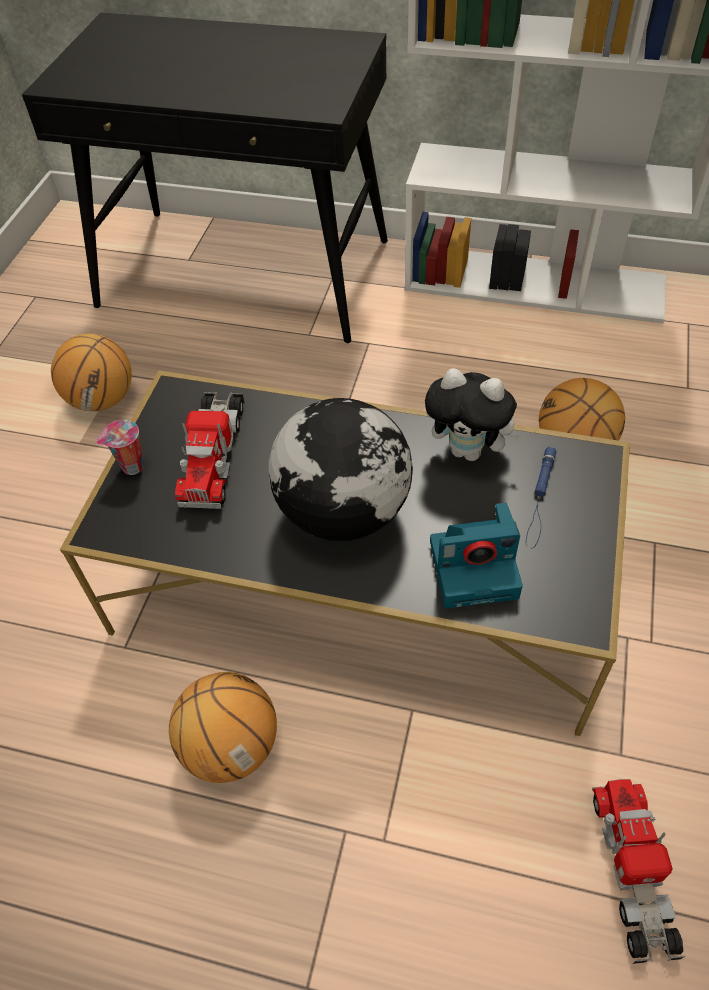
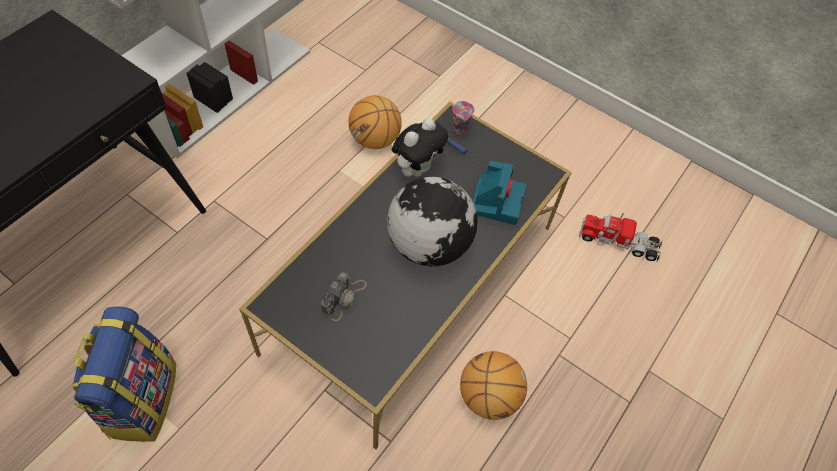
camera: 75 degrees left, 5 degrees up
(102, 399) = (141, 398): basketball -> backpack
(131, 467) = (327, 351): cup -> cup (460, 130)
(214, 454) = (344, 298): toy truck -> camera

